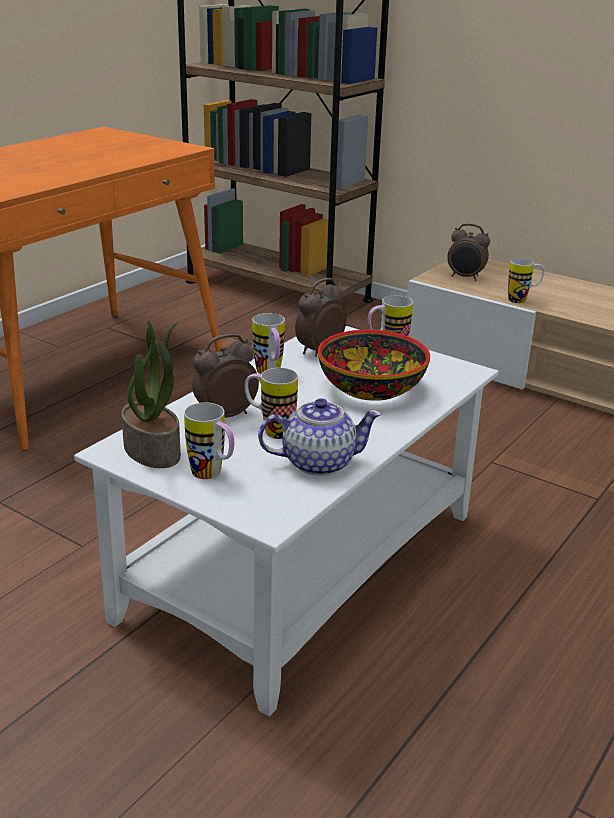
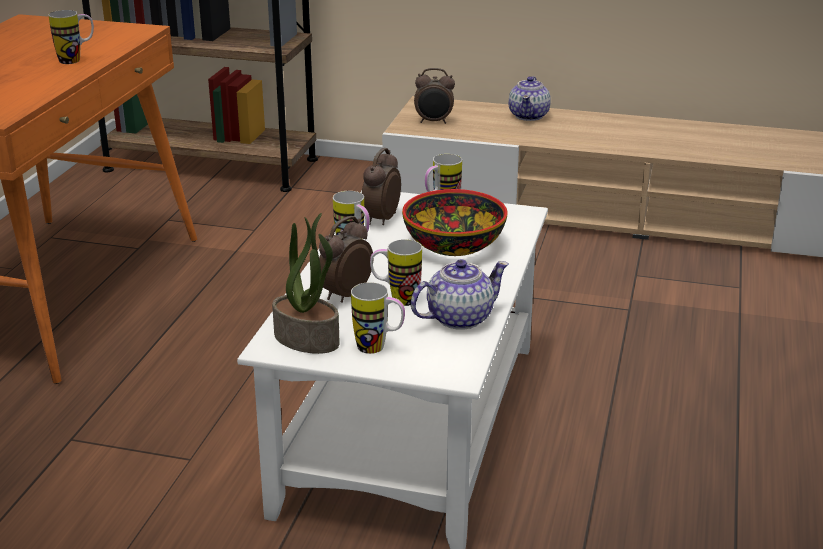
camera: 20 degrees left, 0 degrees up
(522, 300) = (500, 136): mug -> mug (76, 60)
(565, 286) = (529, 116): none -> teapot

